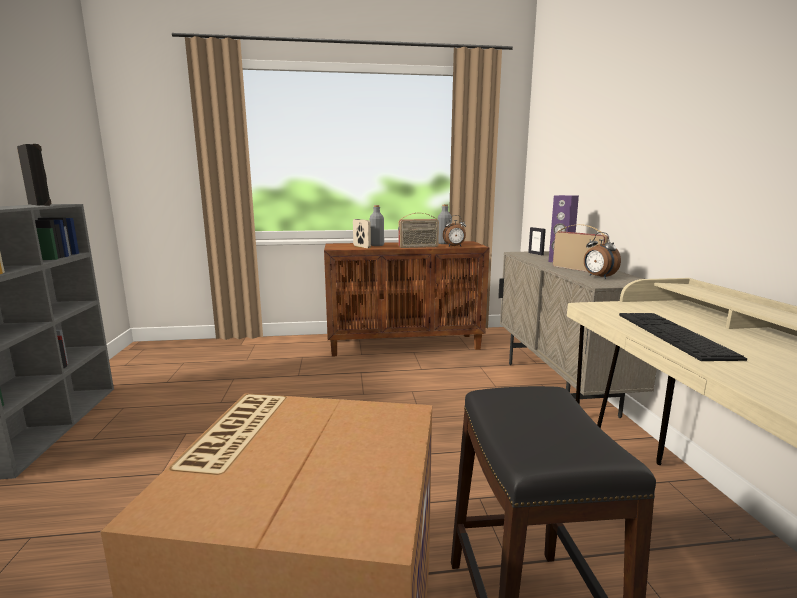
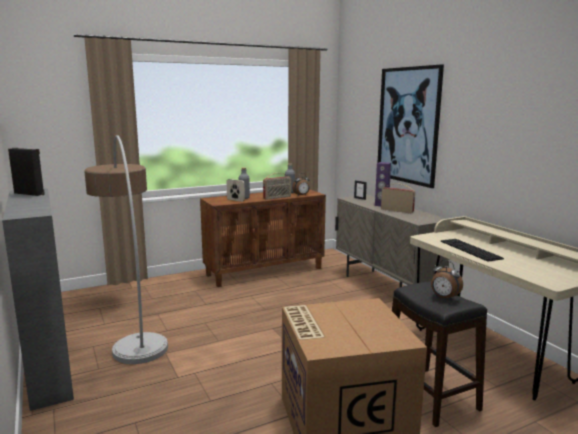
camera: 20 degrees left, 0 degrees up
(198, 381) = (131, 319): none -> floor lamp
(598, 277) = (413, 216): alarm clock -> alarm clock (444, 298)
(611, 134) = (408, 125): none -> picture

